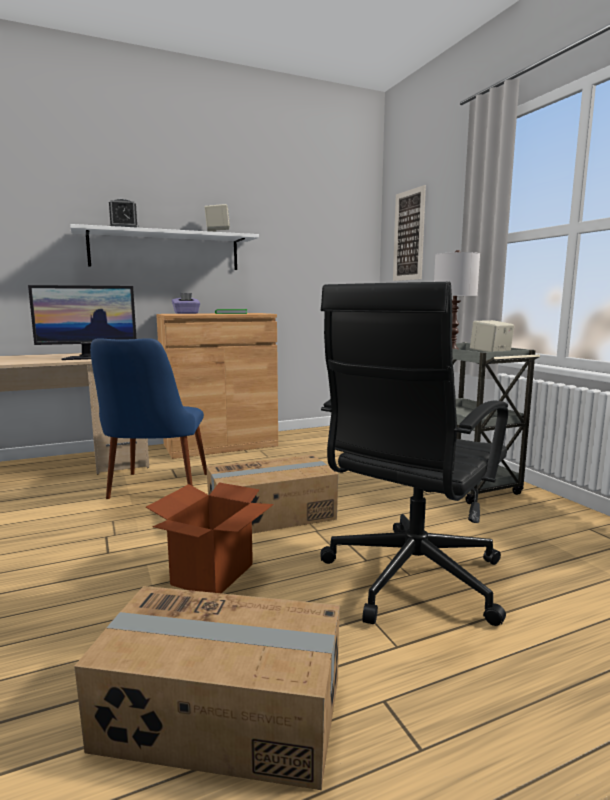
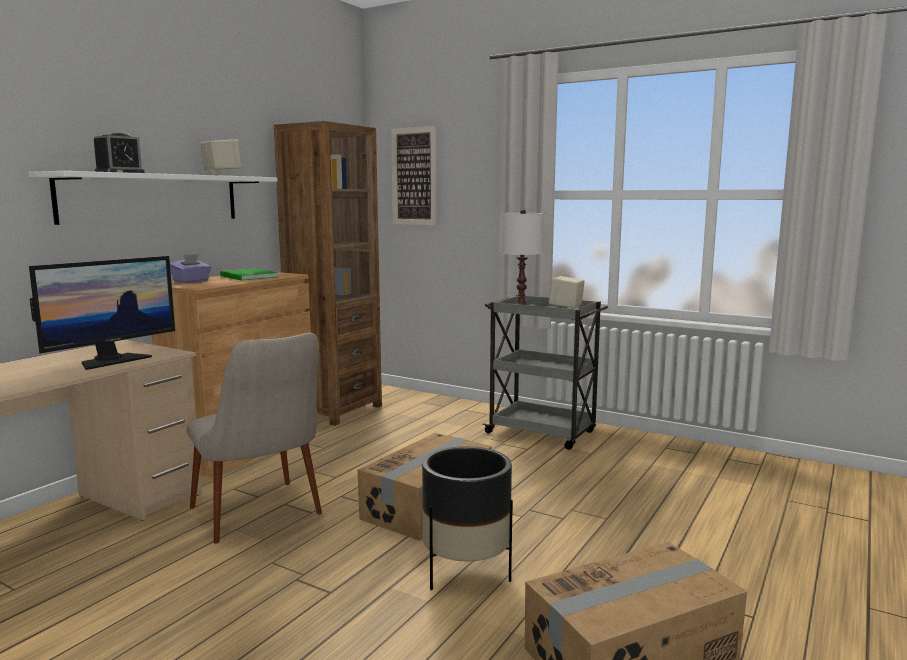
camera: 35 degrees left, 0 degrees up
(154, 492) = (263, 519): blue chair -> beige chair
(212, 575) = (466, 573): cardboard box -> black planter
(317, 434) = (335, 410): none -> brown bookcase
(410, 579) = (611, 521): black office chair -> none

